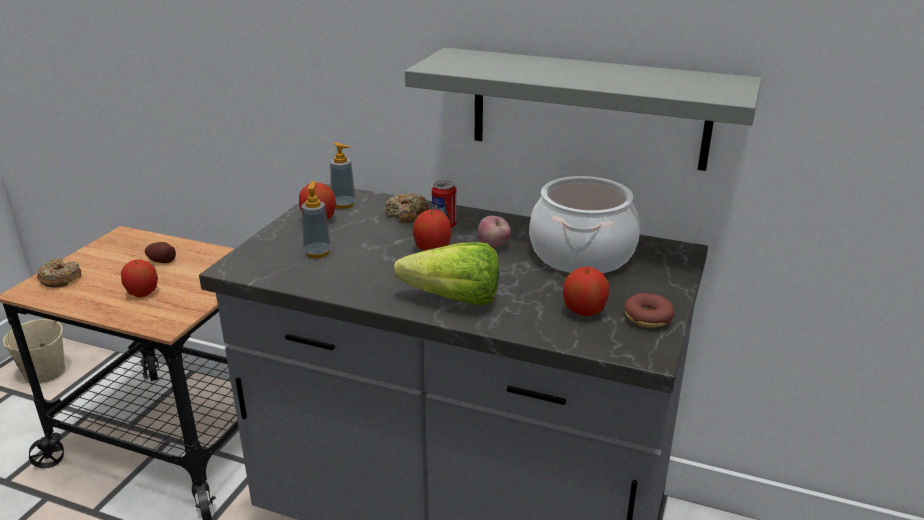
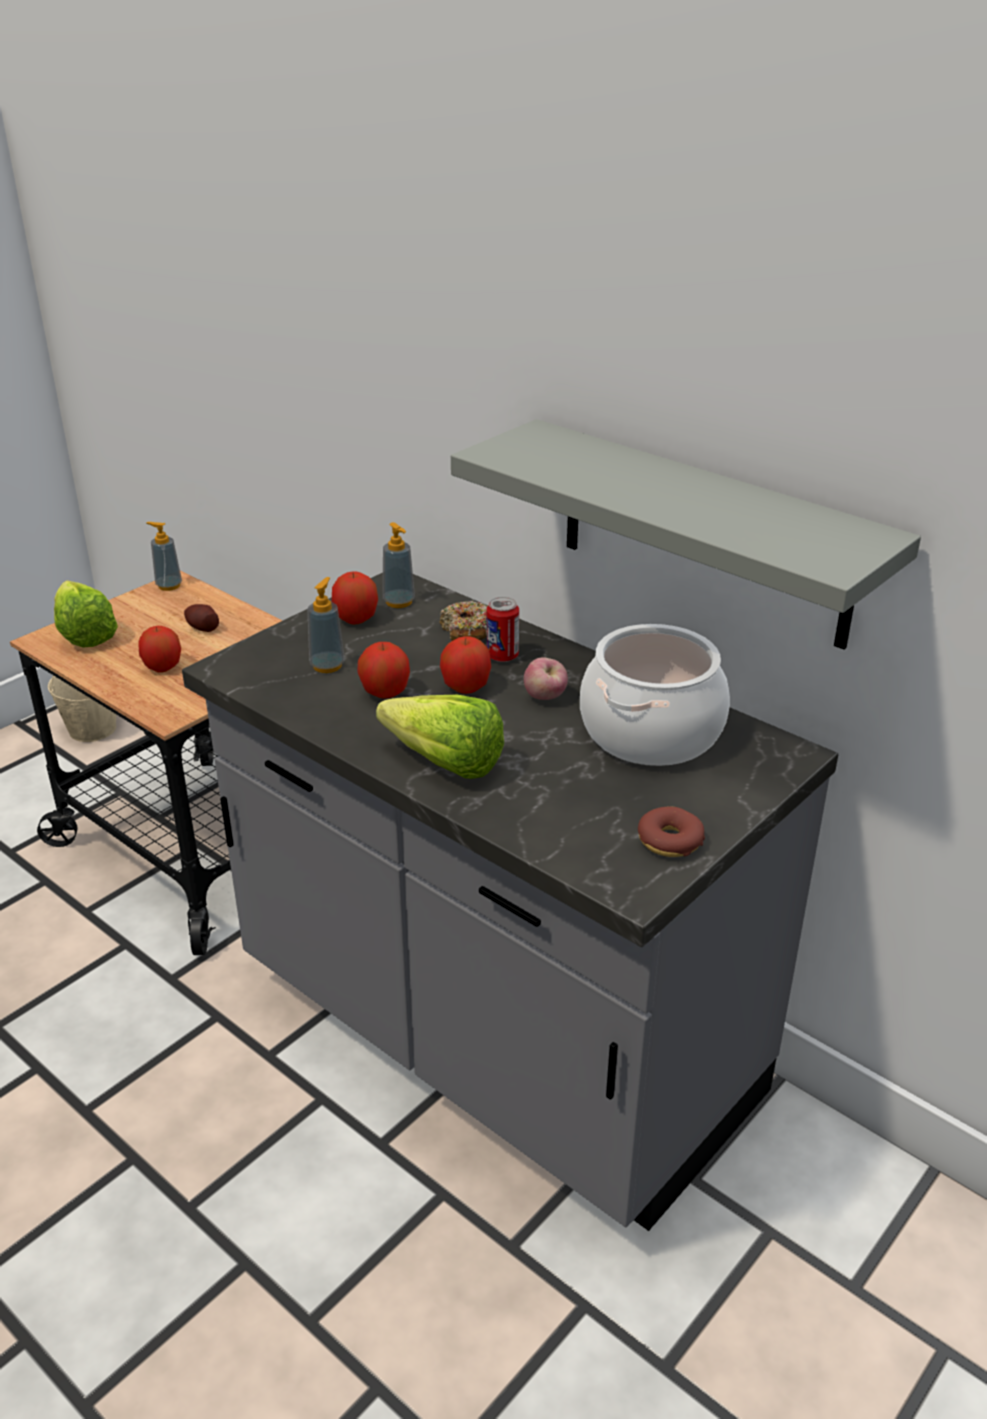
camera: 20 degrees right, 5 degrees up
(60, 279) = (85, 631): donut -> lettuce
(117, 237) = (169, 585): none -> soap dispenser
(584, 311) = (594, 814): apple -> apple (385, 693)

